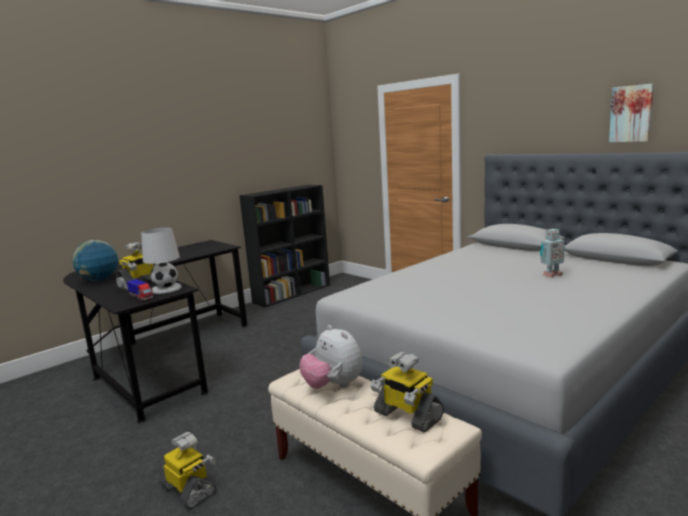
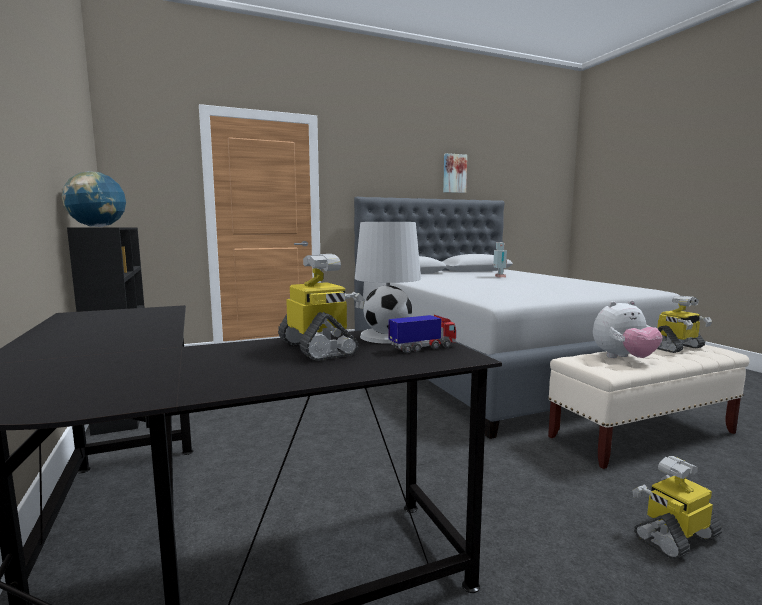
camera: 70 degrees left, 5 degrees down
(99, 280) = (182, 378): globe -> globe (97, 227)

